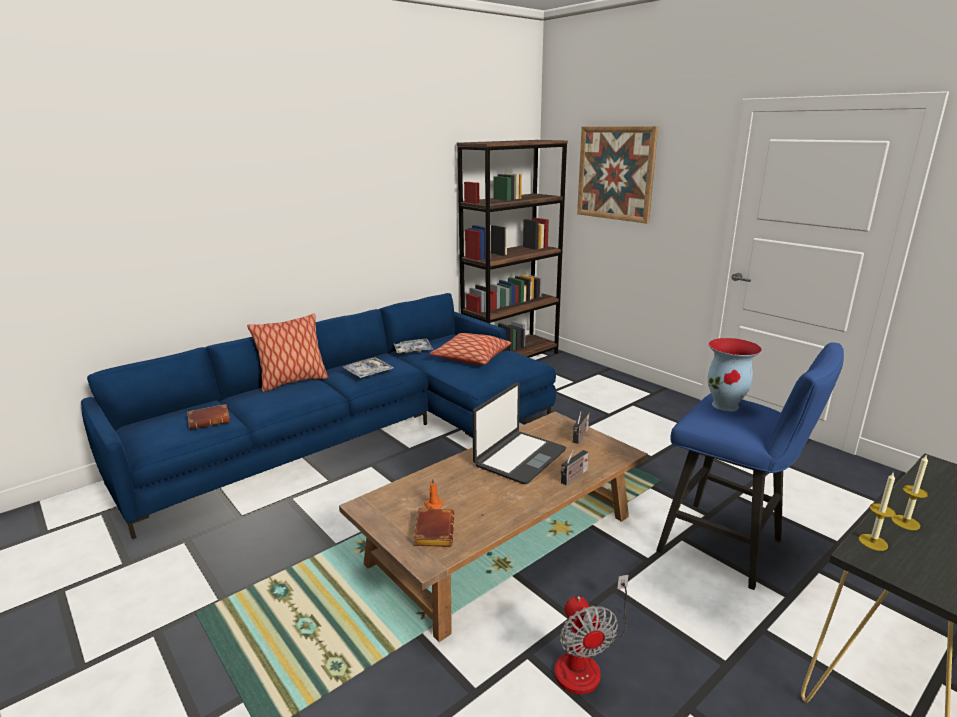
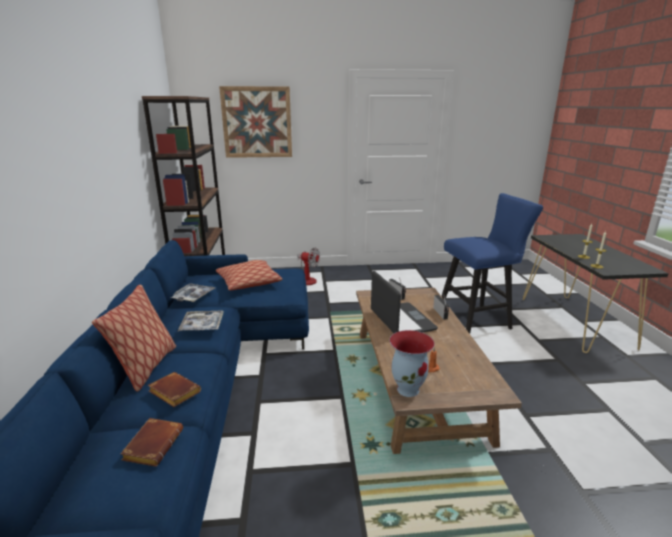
camera: 55 degrees left, 0 degrees up
(432, 531) = (464, 379): brown book -> brown book (173, 393)
(586, 662) = (540, 397): fan -> fan (306, 279)
(726, 405) = (474, 240): vase -> vase (408, 389)

